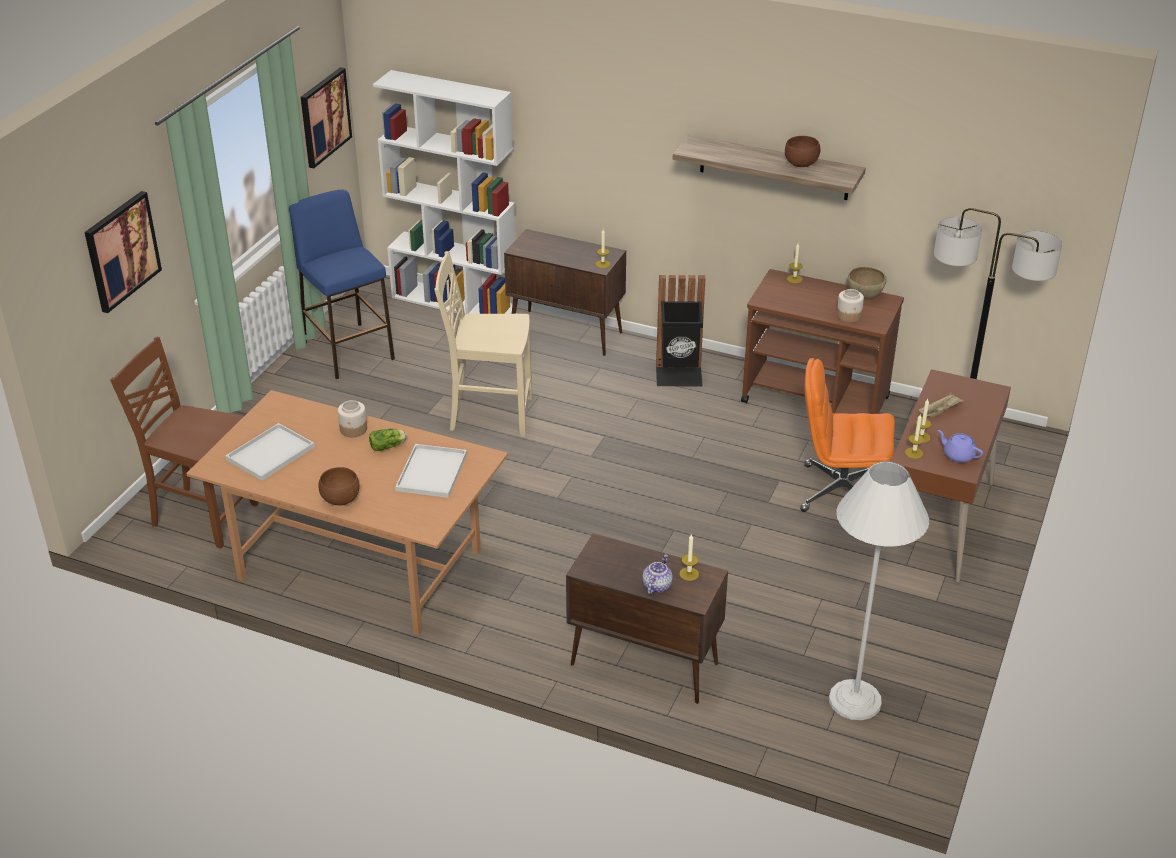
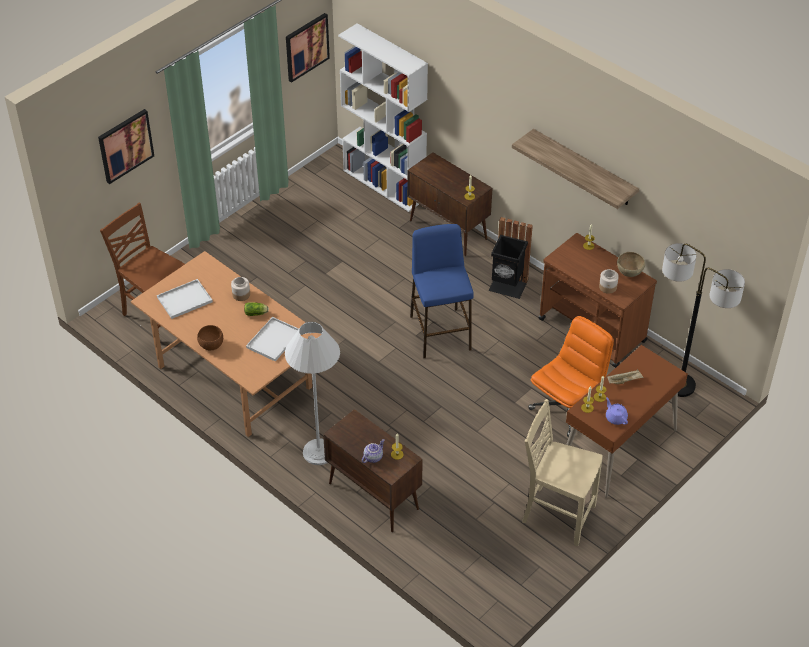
camera: 20 degrees right, 10 degrees up
(348, 350) = (296, 208): blue stool -> blue stool (440, 332)
(489, 414) = (365, 285): beige chair -> beige chair (557, 514)
(801, 164) = (595, 174): brown bowl -> none
(840, 492) = (567, 408): orange office chair -> orange office chair turned 105 degrees clockwise
(855, 700) = (490, 559): white floor lamp -> white floor lamp (319, 452)

